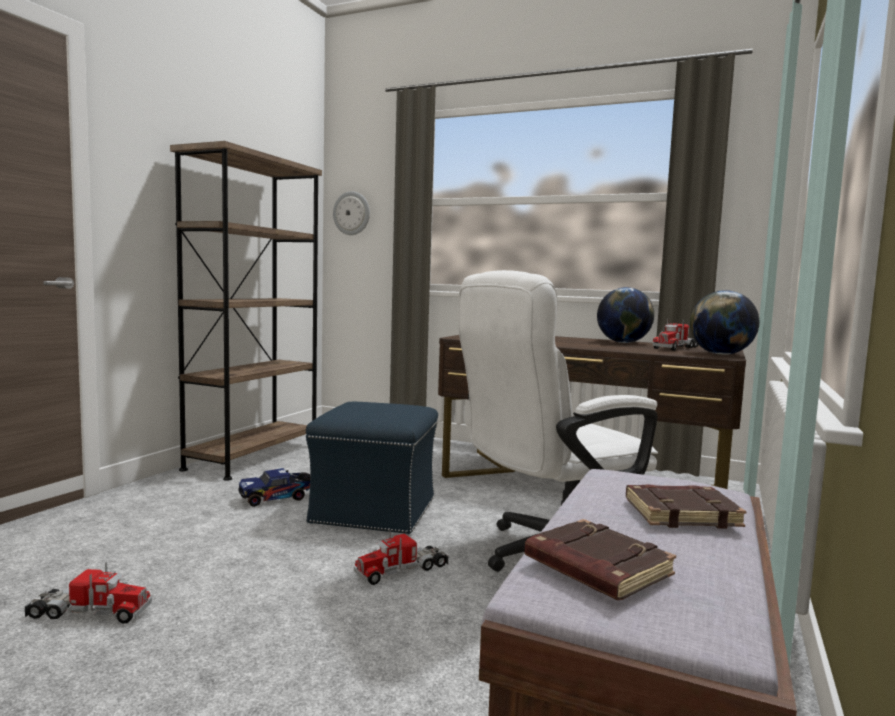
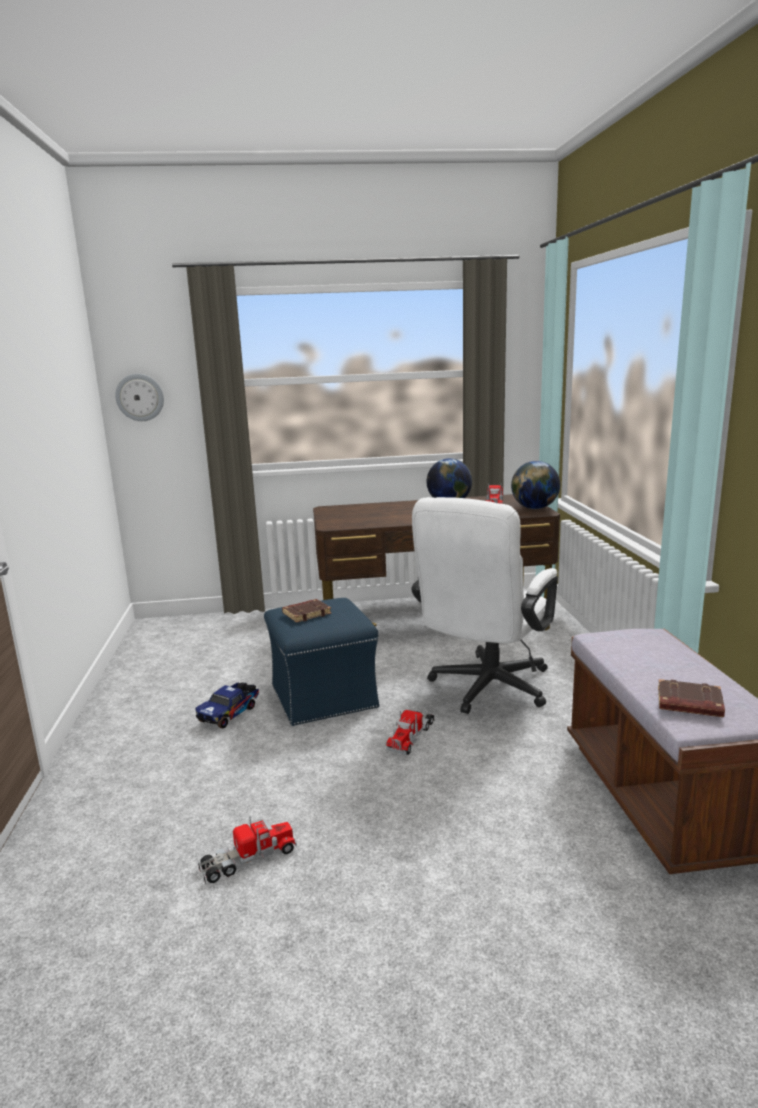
camera: 30 degrees left, 10 degrees up
(253, 457) = (137, 680): brown bookcase -> none
(681, 513) = (668, 656): brown book -> brown book (306, 614)

